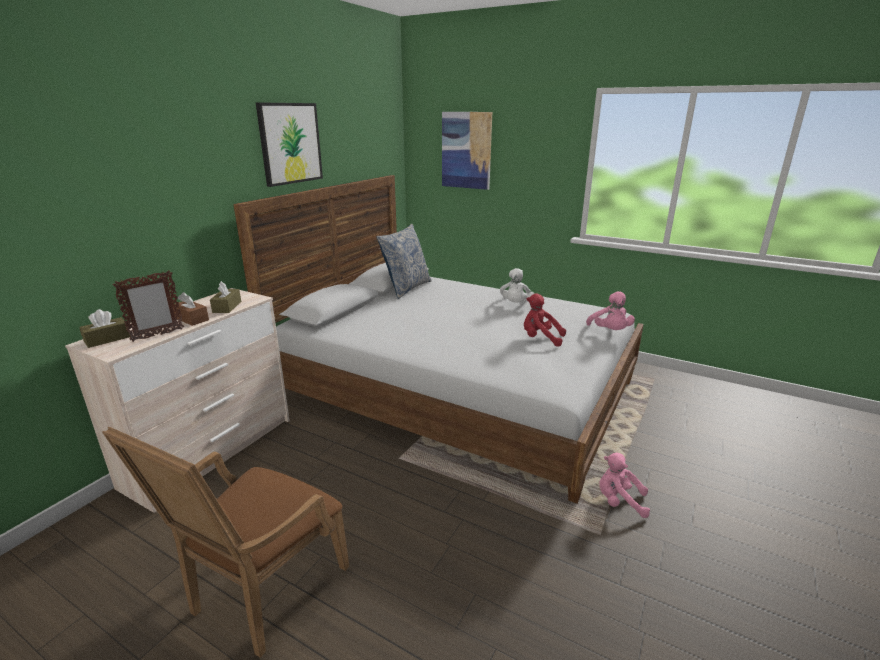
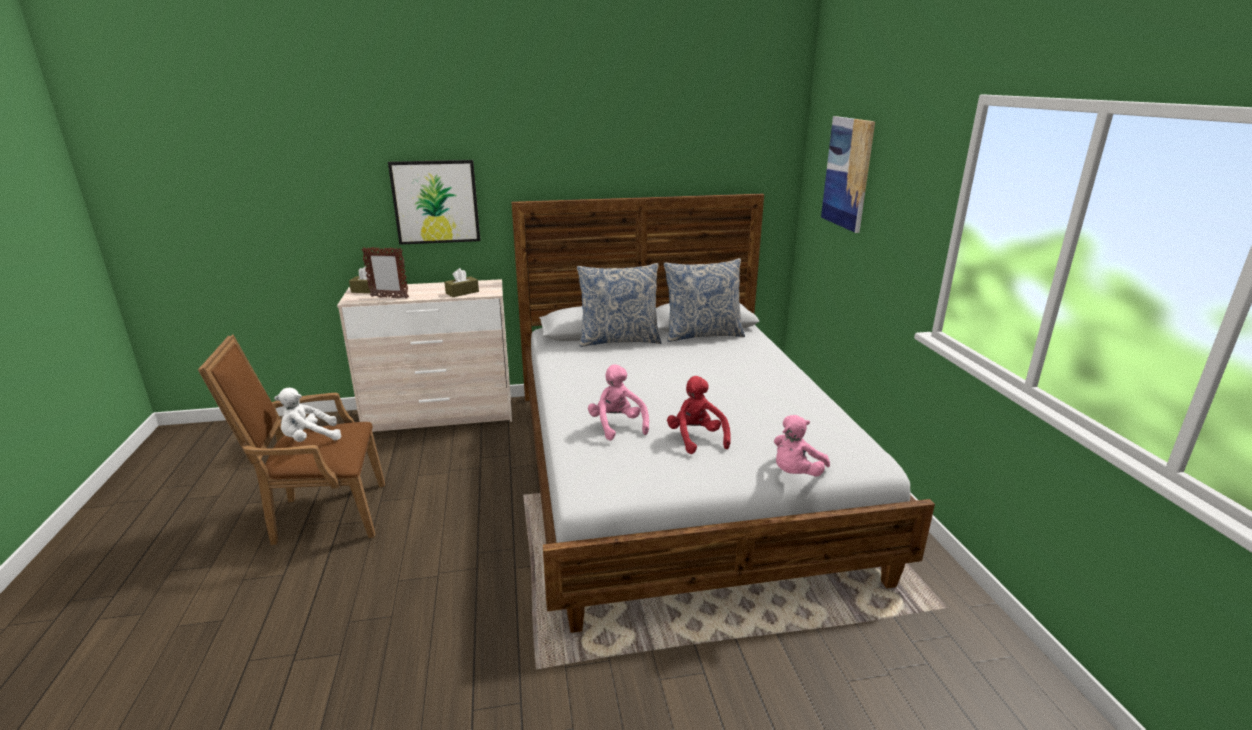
camera: 50 degrees right, 0 degrees up
(191, 319) = (427, 293): brown tissue box -> none
(290, 143) = (598, 147): picture -> picture (436, 202)
(364, 309) = (619, 340): none -> pillow
(515, 304) = (768, 396): white plush toy -> white plush toy (309, 439)
(619, 501) = (608, 665): pink plush toy -> pink plush toy (617, 425)

